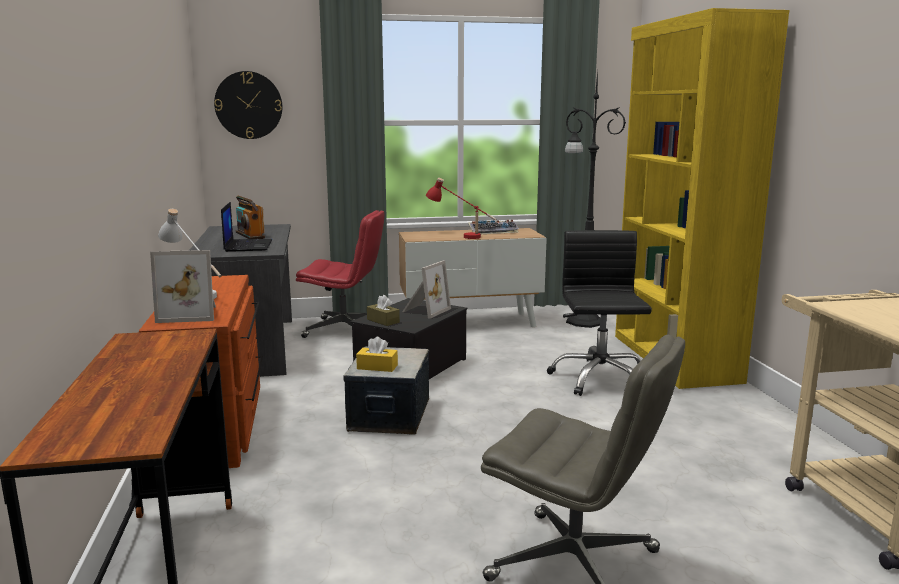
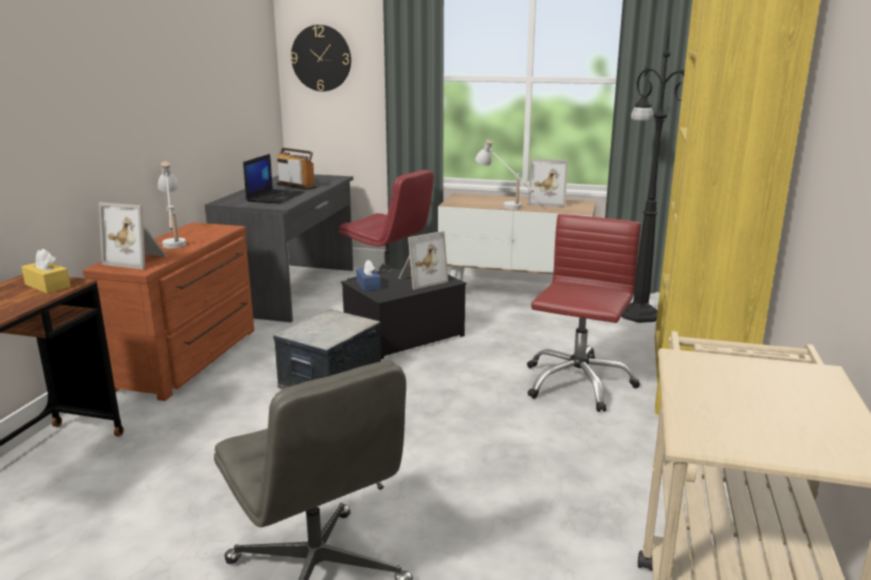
camera: 25 degrees right, 5 degrees up
(249, 235) = (296, 186): radio -> radio turned 135 degrees clockwise
(377, 367) = (310, 332): yellow tissue box -> yellow tissue box (47, 286)
(383, 321) = (368, 285): brown tissue box -> blue tissue box
(460, 236) = (503, 204): red table lamp -> white table lamp
(493, 231) = (547, 202): keyboard -> picture frame
(599, 378) = (577, 383): black office chair -> red office chair

